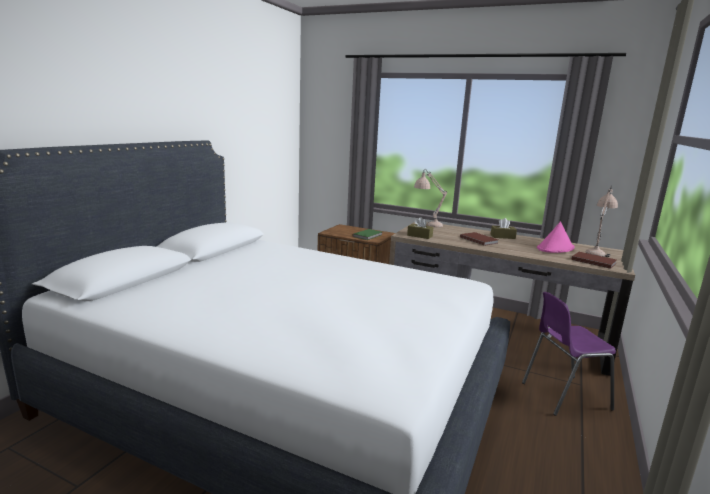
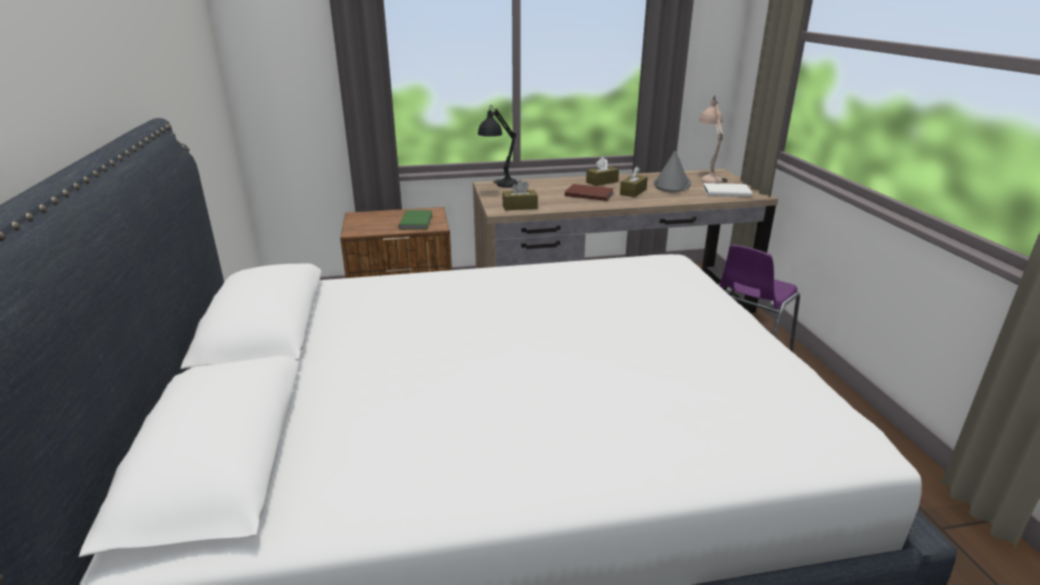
camera: 35 degrees left, 10 degrees up
(427, 225) = (499, 187): beige table lamp -> black table lamp
(514, 245) = (633, 192): none -> brown tissue box
(555, 248) = (671, 184): pink hat -> grey hat
(593, 261) = (725, 192): brown book -> white book

